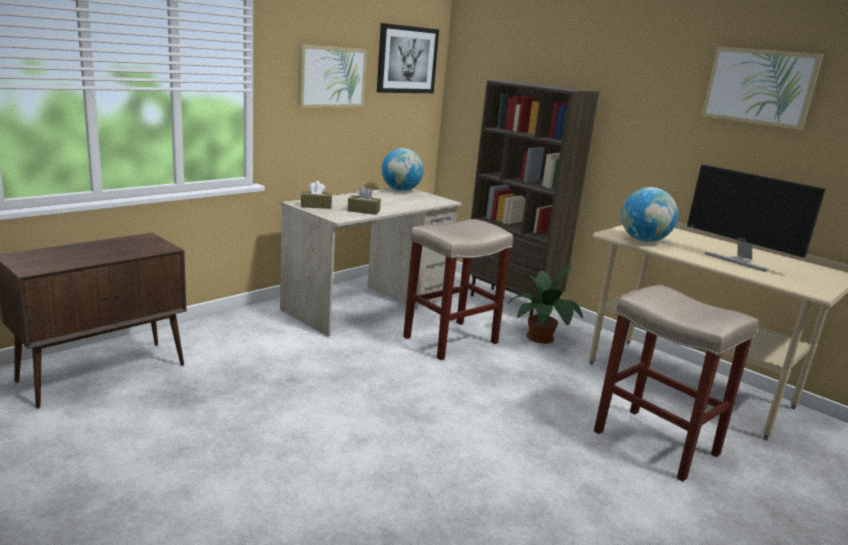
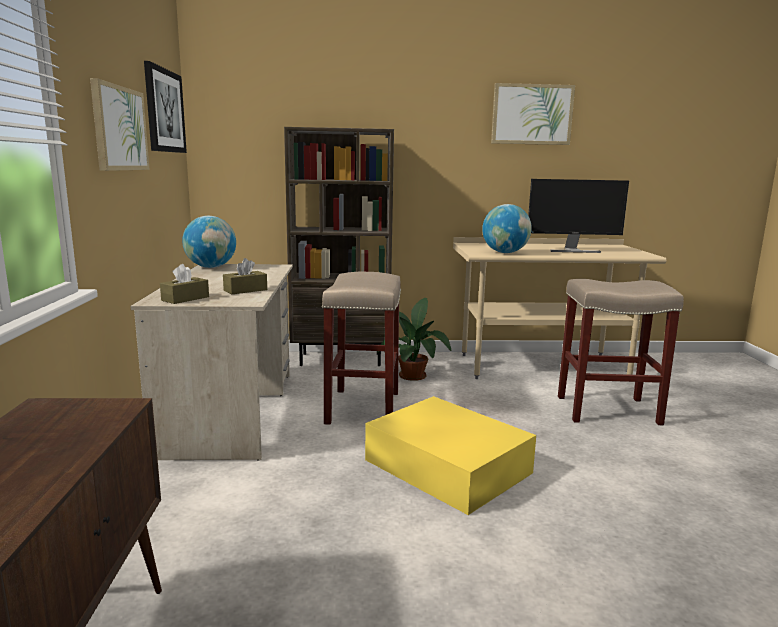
camera: 45 degrees left, 5 degrees down
(422, 397) = (446, 465): none -> yellow storage box

